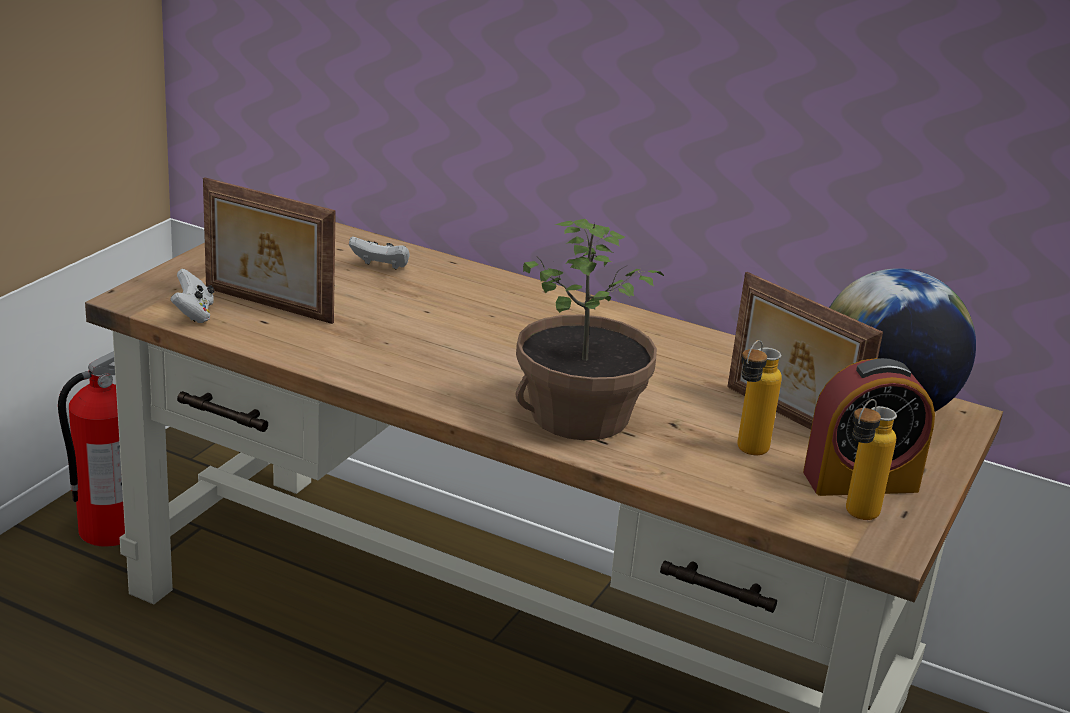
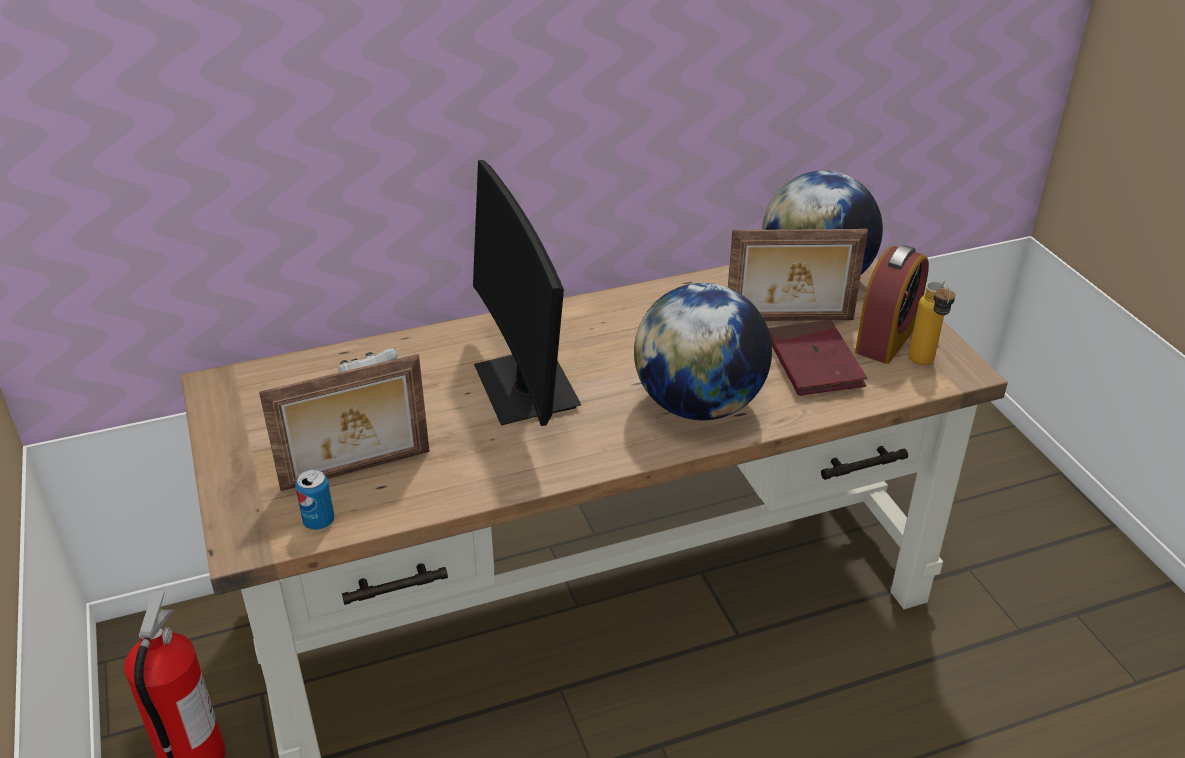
camera: 45 degrees left, 10 degrees up
(193, 314) = (319, 521): white game controller -> can
(473, 332) = (526, 388): none -> monitor
(580, 416) = (698, 405): potted plant -> globe
(746, 453) = (814, 362): bottle -> red book

